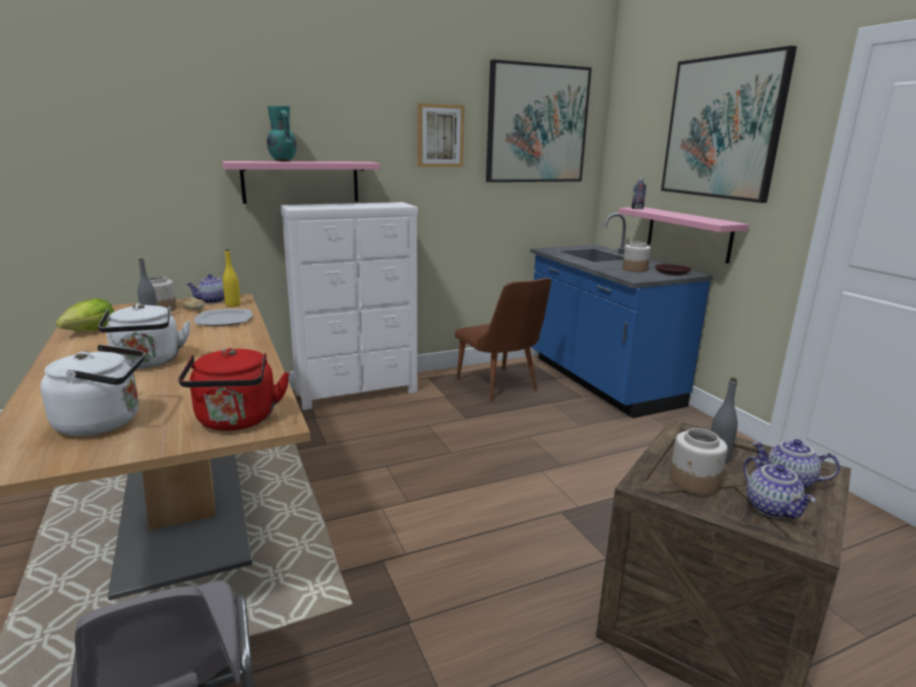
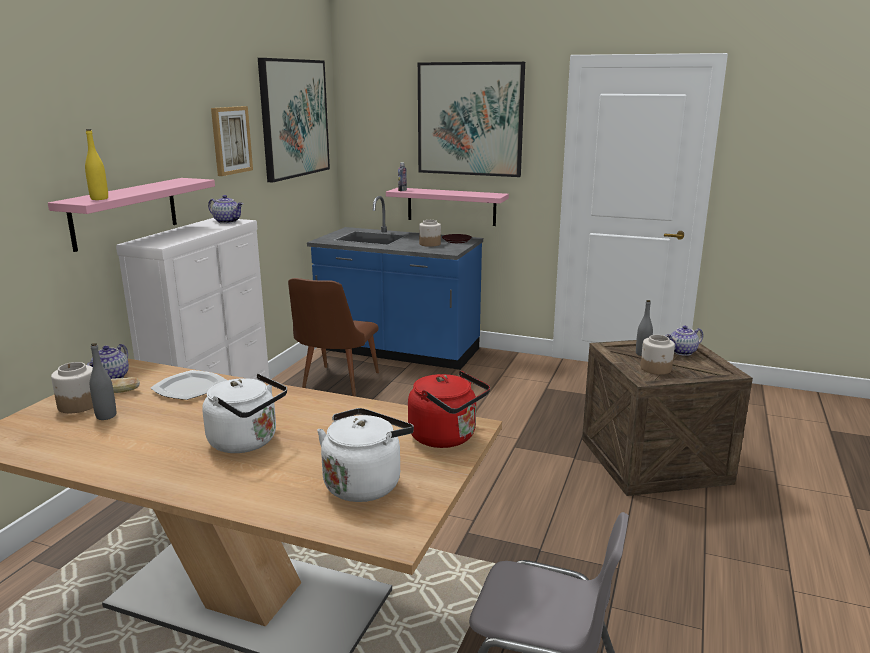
camera: 45 degrees left, 0 degrees up
(91, 331) = (78, 450): lettuce -> none
(233, 305) = (150, 374): yellow bottle -> yellow bottle (99, 199)
(283, 161) = (120, 192): turquoise vase -> none
(500, 387) = (335, 384): brown chair -> brown chair turned 90 degrees clockwise
(772, 508) = (698, 366): teapot -> teapot (228, 221)

